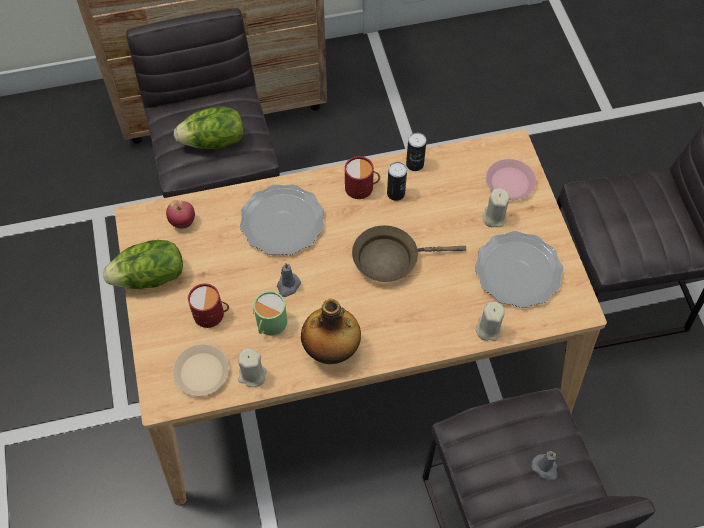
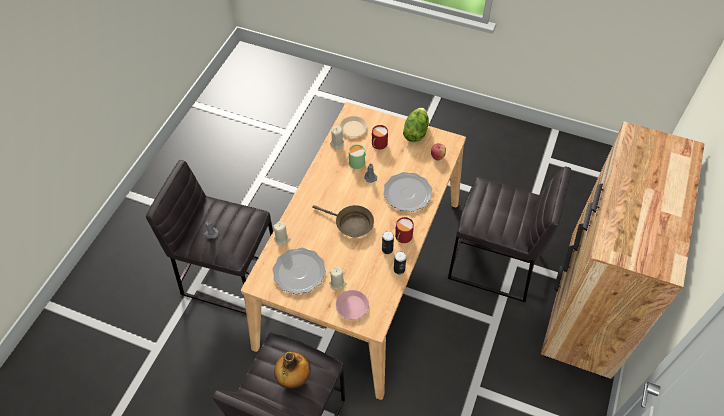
camera: 125 degrees right, 5 degrees down
(214, 142) = (491, 207): lettuce -> none
(331, 349) = (324, 175): bottle -> bottle (293, 378)
(391, 258) = (351, 224): brown frying pan -> brown frying pan turned 90 degrees clockwise

